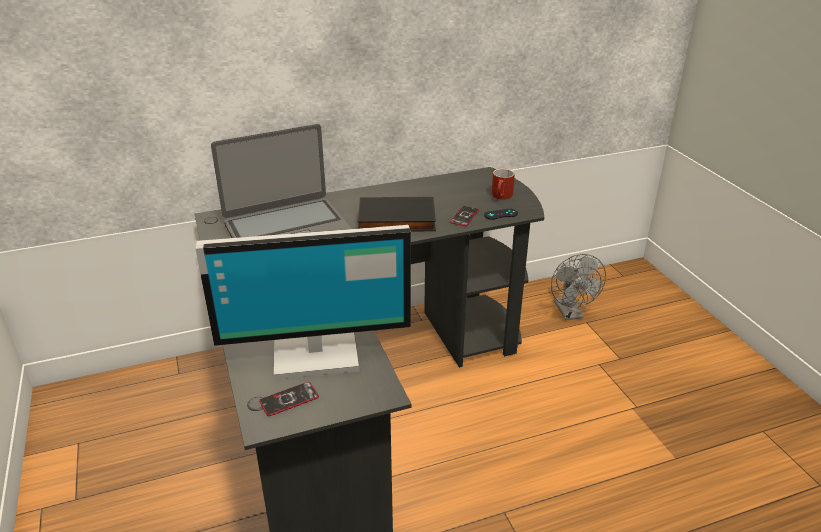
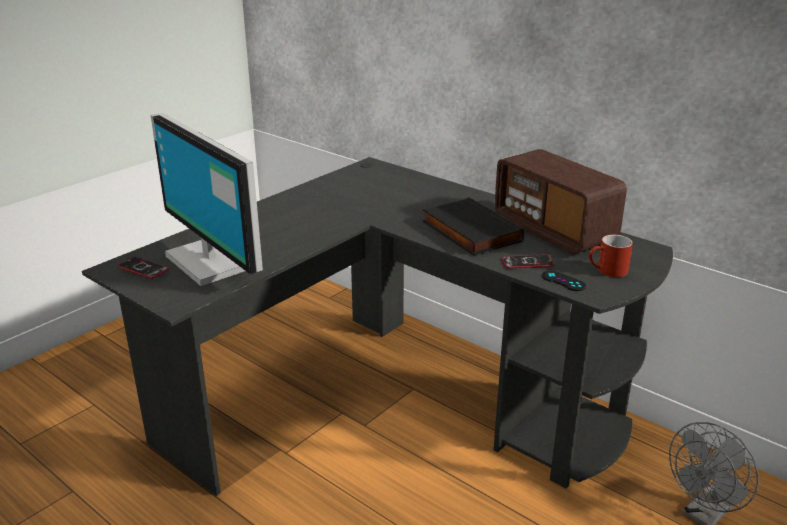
camera: 60 degrees right, 5 degrees down
(287, 230) = (387, 194): laptop -> none
(428, 191) = (553, 230): none -> radio

